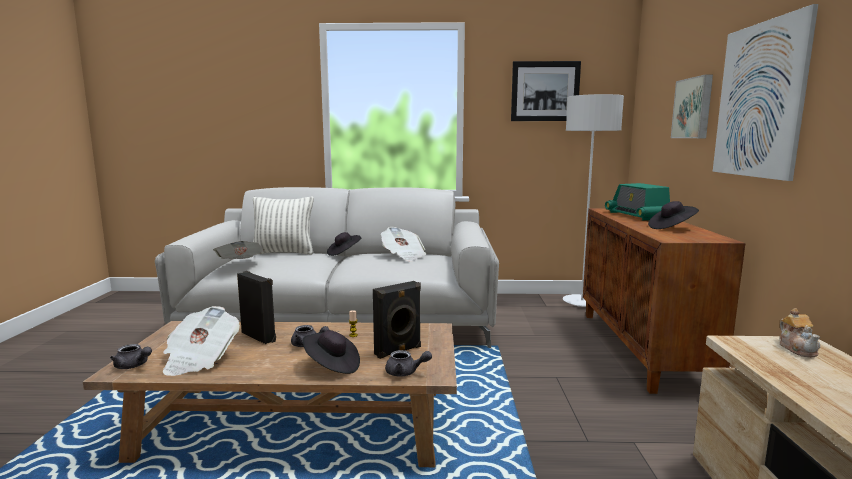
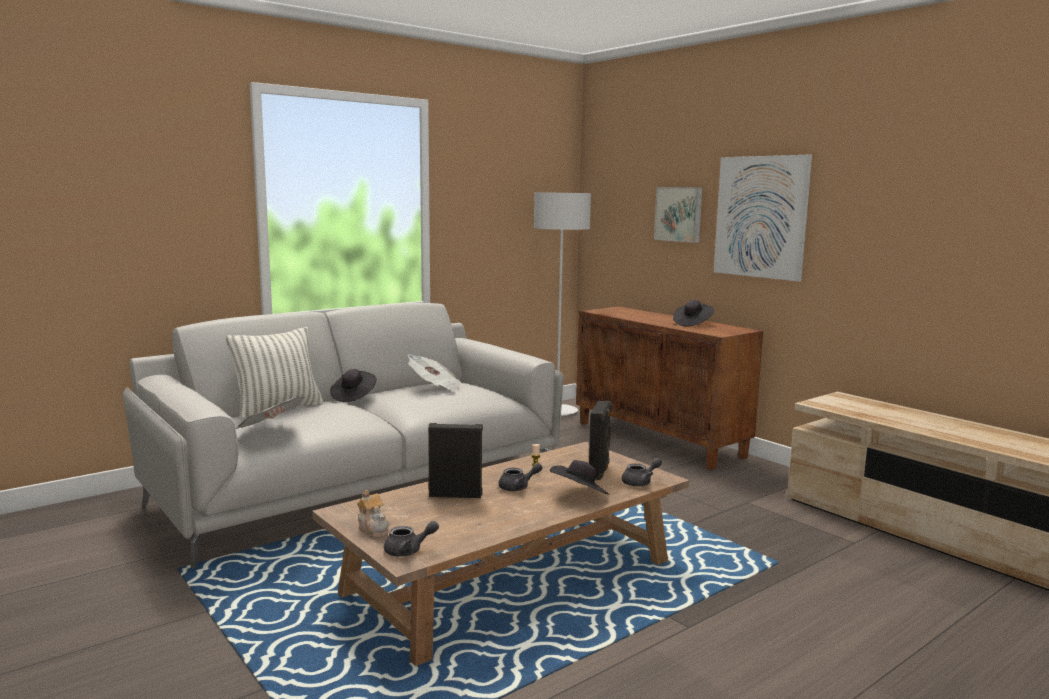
camera: 40 degrees left, 0 degrees up
(200, 359) = (457, 526): newspaper -> none
(545, 91) = (506, 184): picture -> none
(637, 216) = (638, 315): radio -> none
(798, 349) = (845, 400): teapot -> teapot (373, 529)

